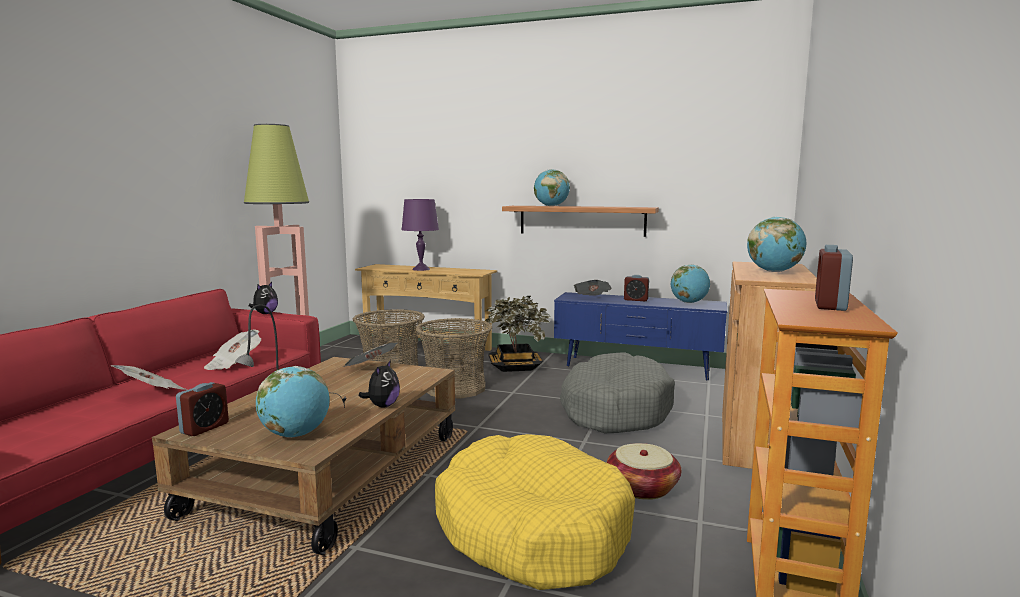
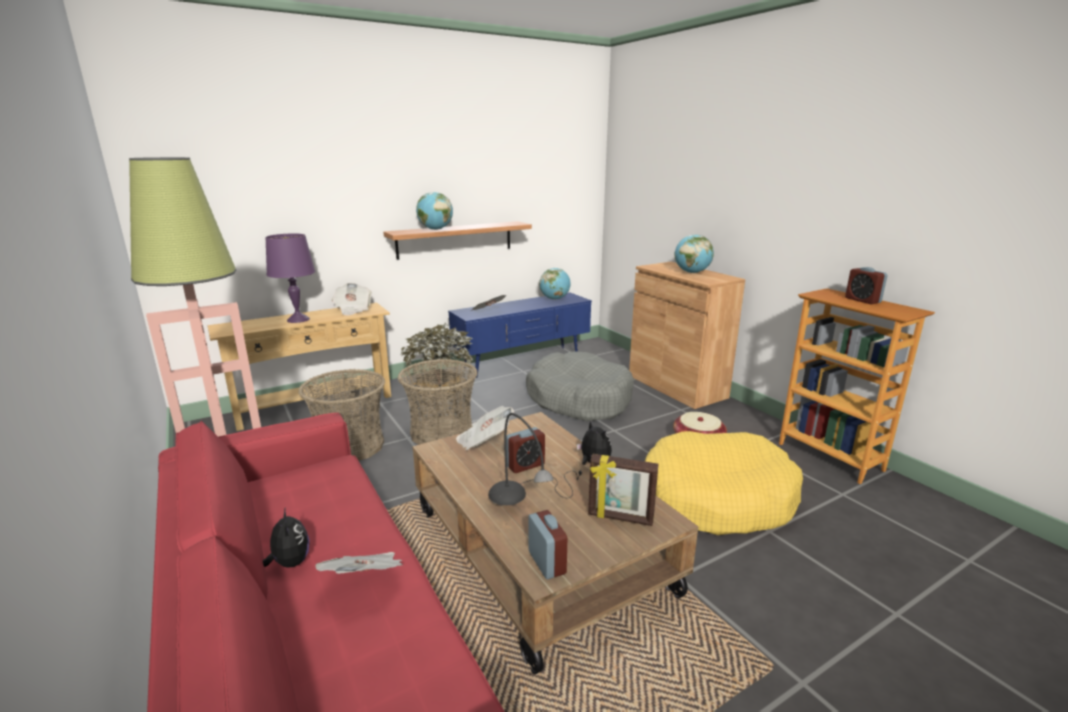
camera: 50 degrees left, 10 degrees up
(234, 364) = (334, 504): newspaper -> newspaper (353, 309)
(265, 313) = (268, 431): plush toy -> plush toy (290, 563)
(296, 435) = (620, 518): globe -> picture frame
(636, 300) = (518, 305): alarm clock -> alarm clock (525, 465)

